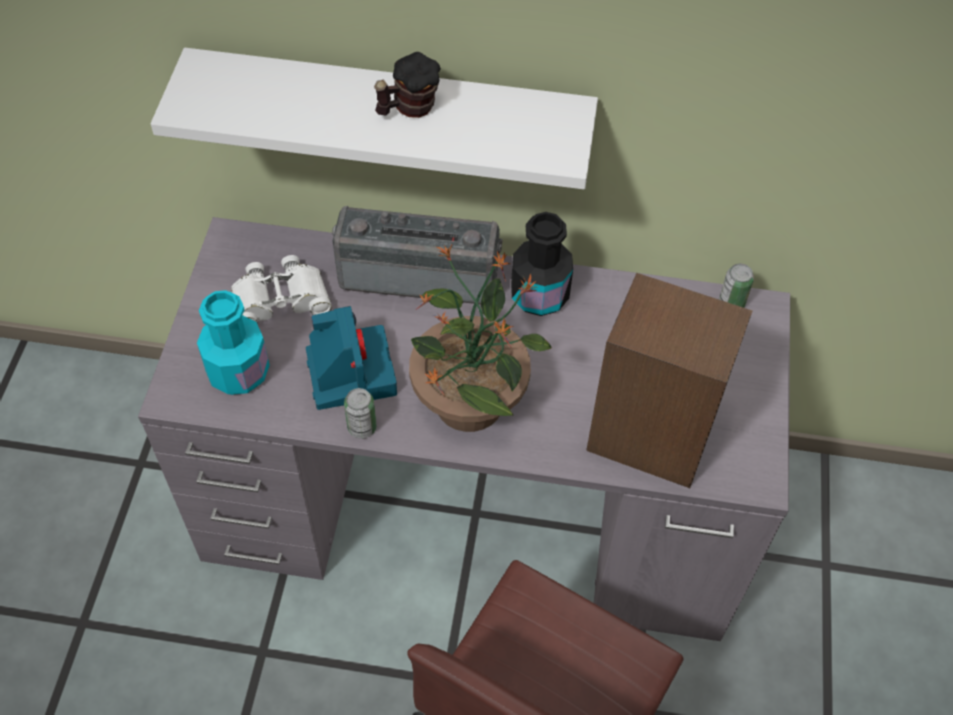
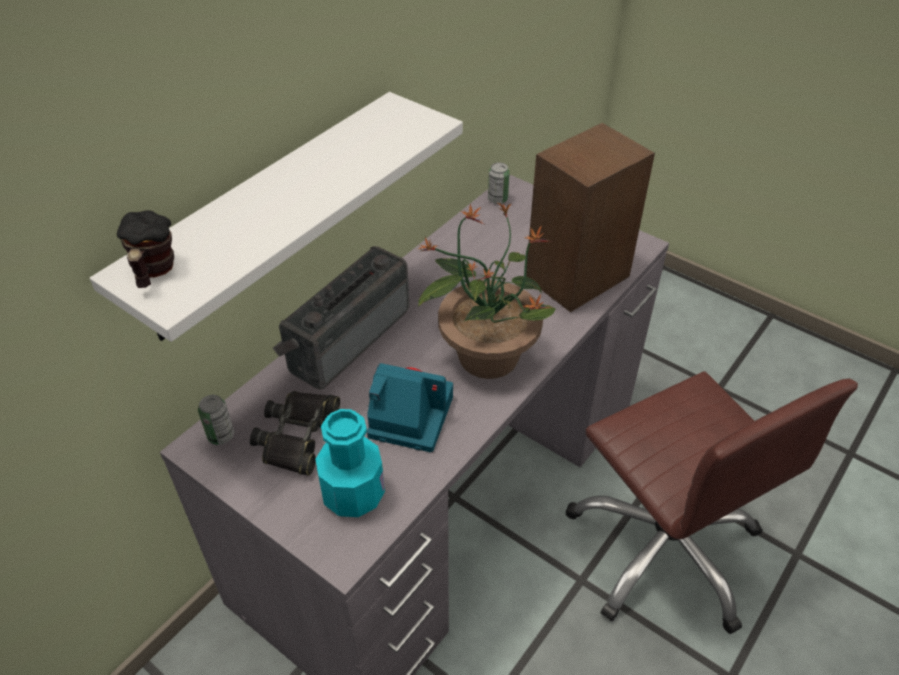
camera: 60 degrees left, 10 degrees down
(280, 300) = (297, 436): white binoculars -> black binoculars
(362, 427) = (469, 429): can -> can (221, 436)
(408, 109) = (313, 174): mug -> mug (153, 272)
(539, 295) = (420, 281): black bottle -> none

